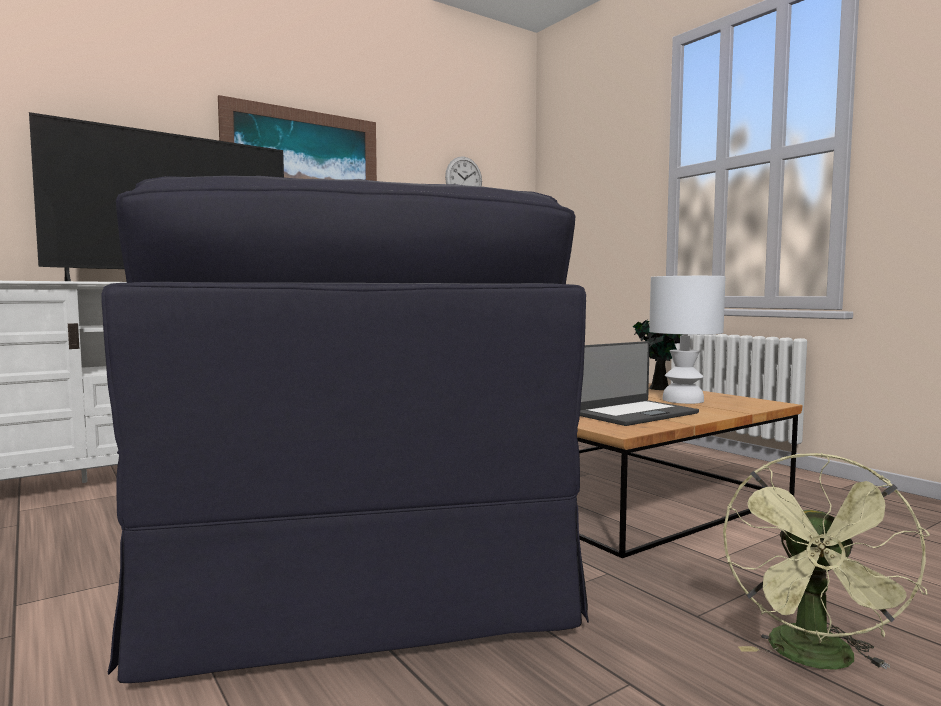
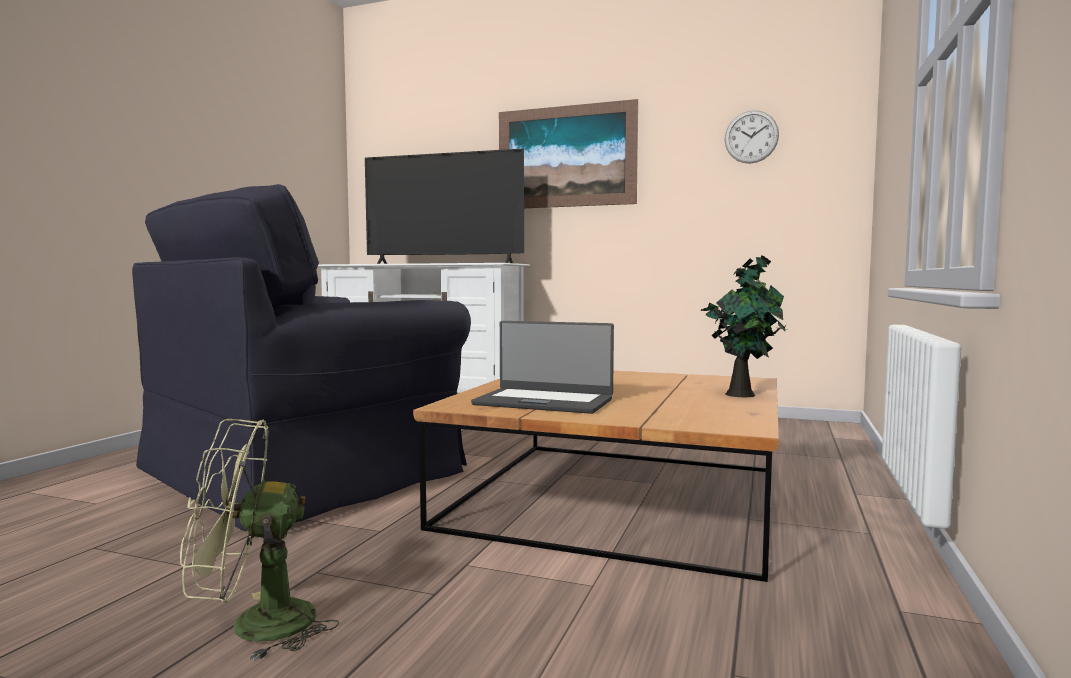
camera: 55 degrees right, 0 degrees up
(684, 400) = (673, 405): white table lamp -> none

